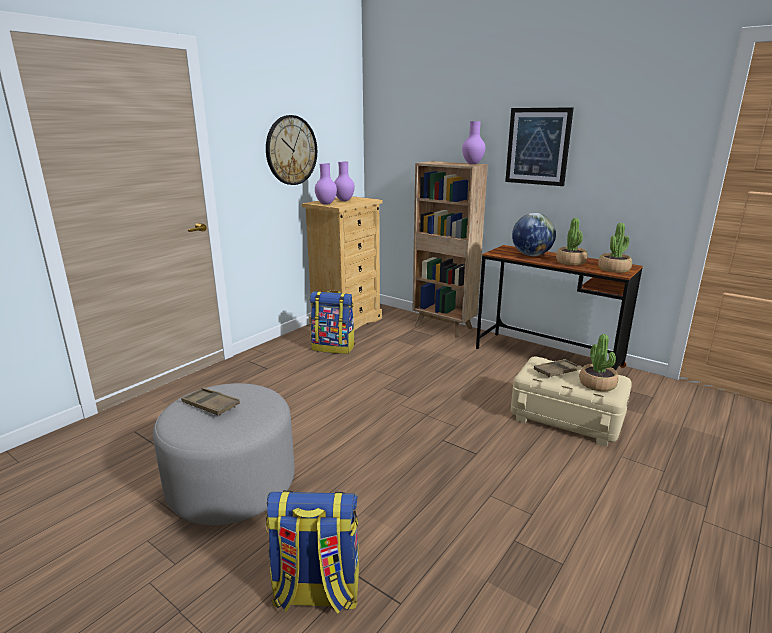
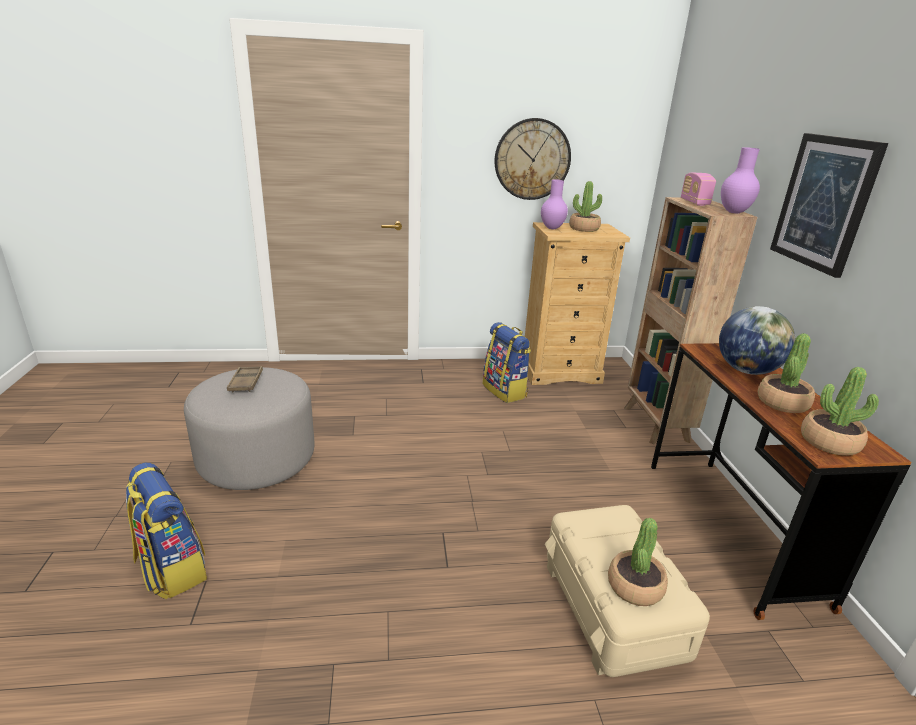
camera: 45 degrees right, 5 degrees up
(344, 200) = (584, 229): purple vase -> potted plant
(439, 163) = (694, 202): none -> radio
(557, 371) = (616, 538): brown tray -> none

